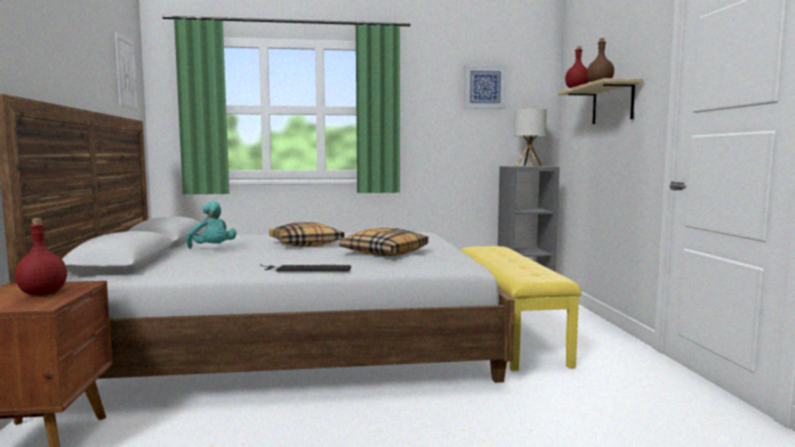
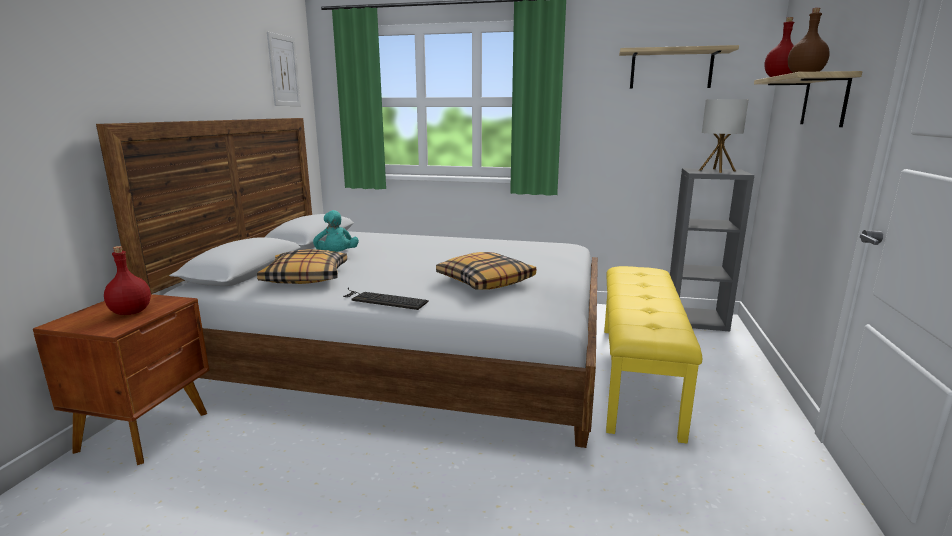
camera: 20 degrees right, 10 degrees up
(306, 244) = (427, 256): pillow -> pillow (305, 277)
(484, 87) = (671, 69): picture -> shelf

